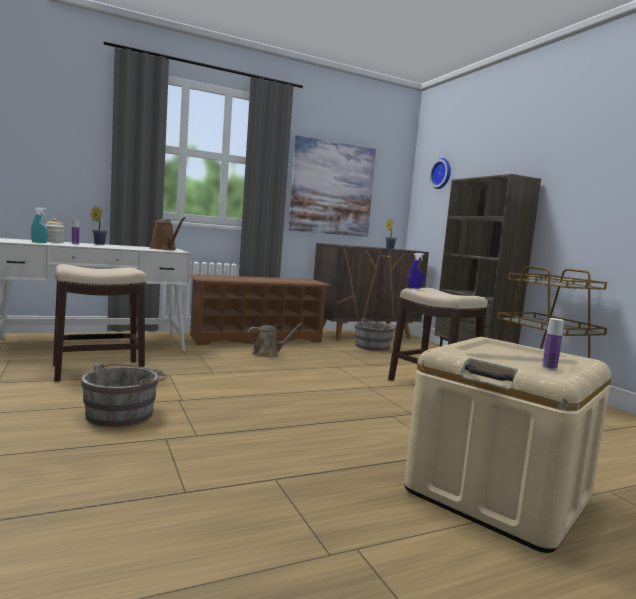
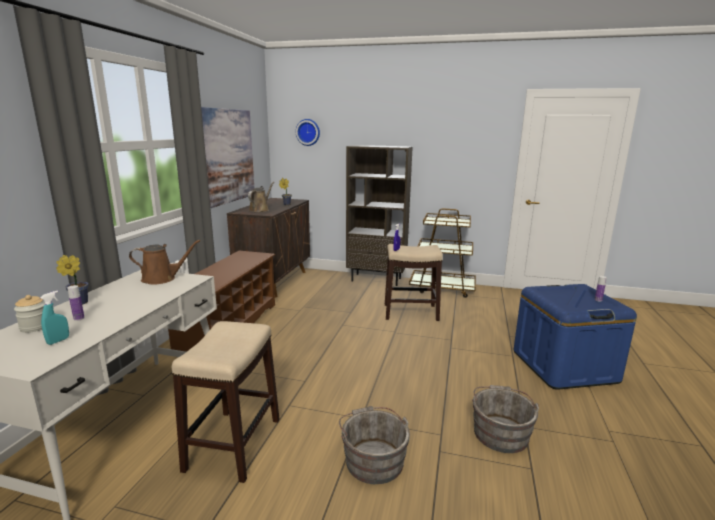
camera: 50 degrees left, 10 degrees up
(268, 354) = (281, 338): brown watering can -> brown watering can (260, 210)
(374, 346) = (309, 292): grey bucket -> grey bucket (500, 432)
(497, 494) = (564, 366): beige storage box -> blue storage box

